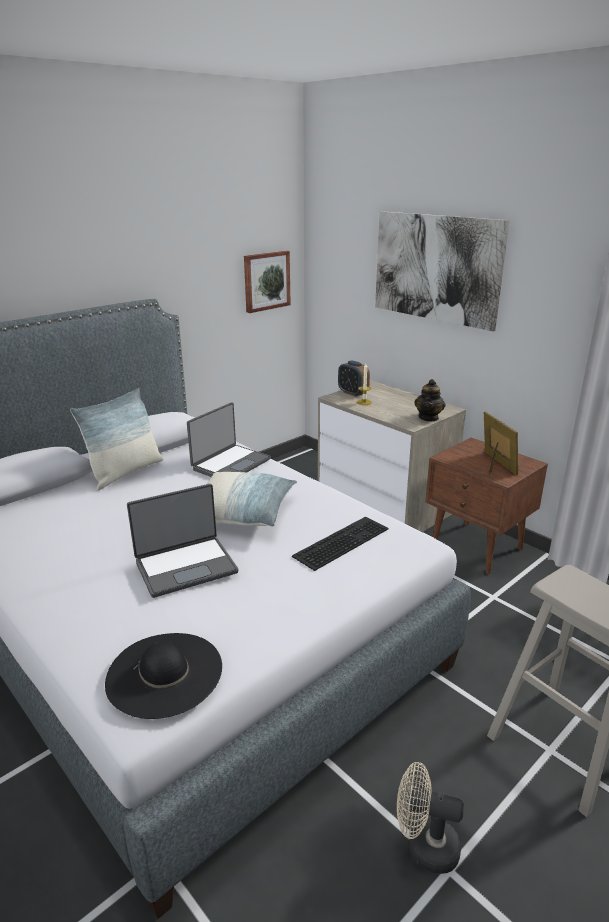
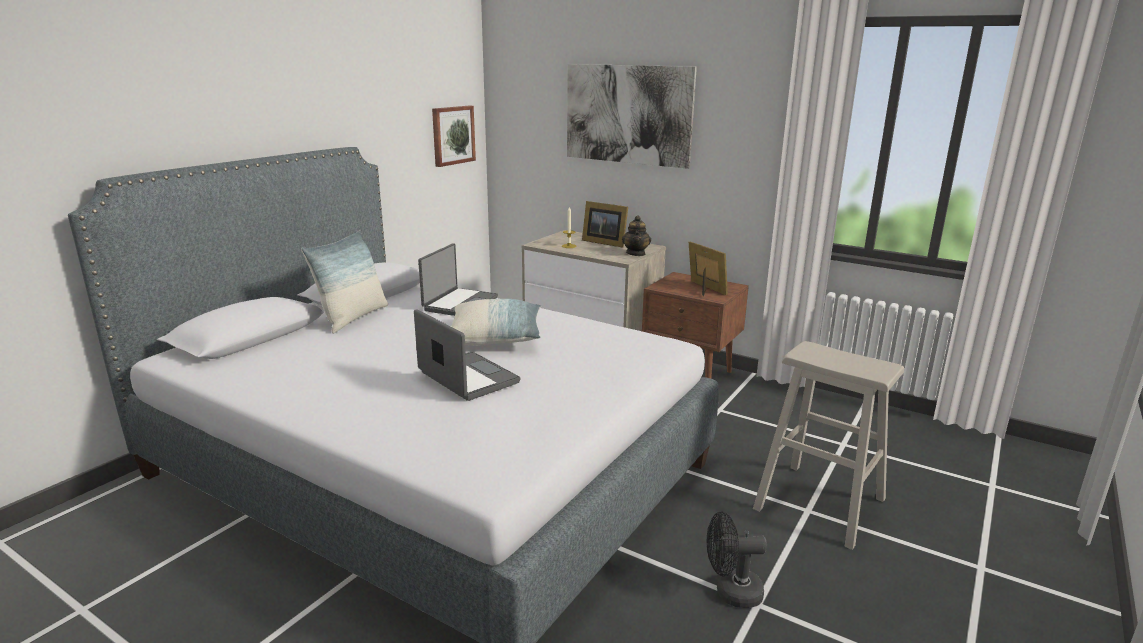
camera: 15 degrees left, 5 degrees down
(165, 673) = (496, 450): black hat -> none
(186, 566) = (466, 378): laptop -> laptop turned 90 degrees counterclockwise
(341, 541) = (601, 348): keyboard -> none
(353, 393) = (553, 240): alarm clock -> none
(402, 399) = (604, 242): none -> picture frame
(424, 846) = (731, 592): beige fan -> black fan

